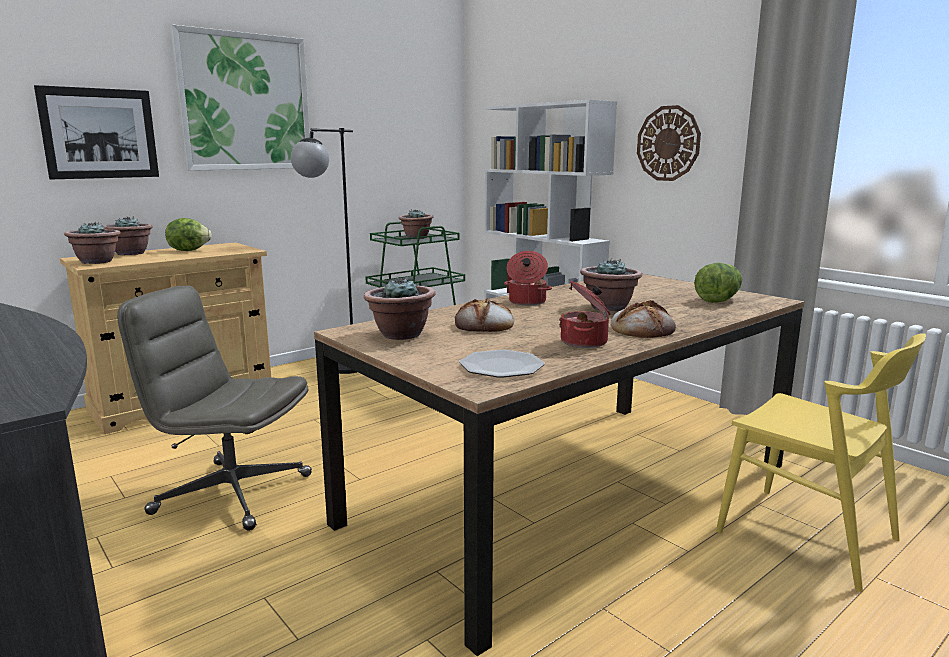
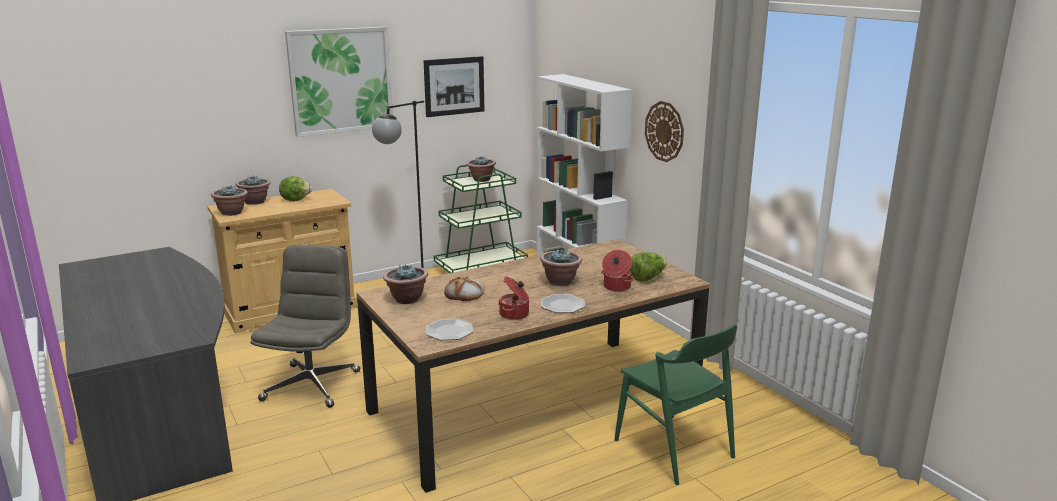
camera: 10 degrees right, 5 degrees up
(100, 133) = (235, 115): picture -> picture (454, 86)
(231, 494) = (311, 385): grey office chair -> grey office chair turned 75 degrees clockwise
(526, 302) = (509, 271): cooking pot -> cooking pot (616, 287)
(642, 329) = (562, 305): bread -> plate
(807, 535) = (674, 448): yellow chair -> green chair

